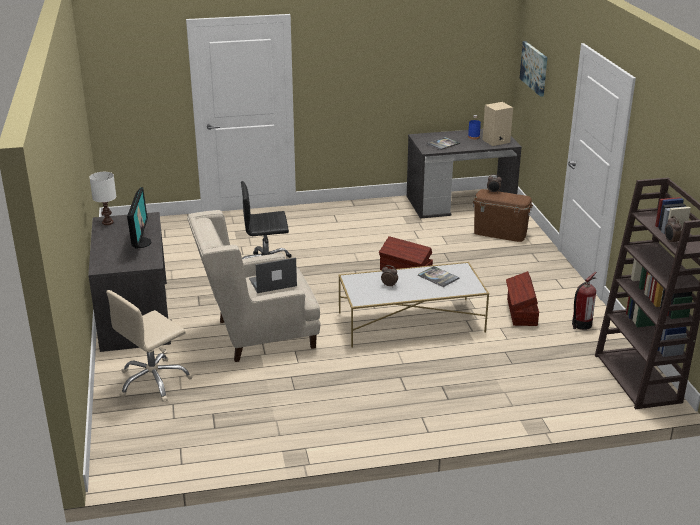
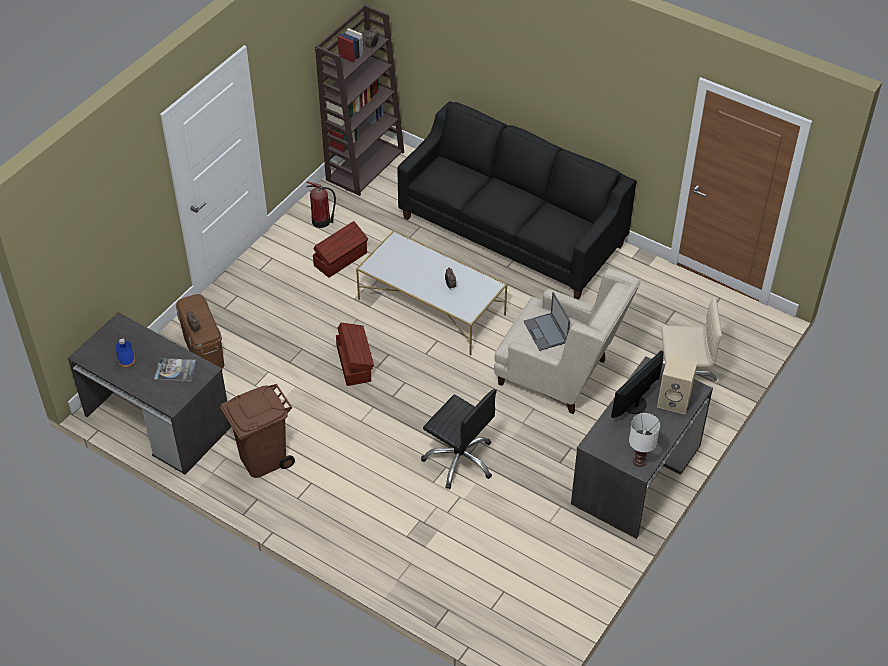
camera: 135 degrees left, 20 degrees up
(272, 282) = (546, 332): laptop -> laptop turned 45 degrees clockwise
(379, 217) = (262, 458): none -> brown trash can
(437, 404) = (512, 232): none -> black sofa
(438, 277) = (403, 269): book -> none
(496, 141) = (123, 337): beige speaker -> beige speaker (675, 401)
(534, 68) = (83, 242): picture -> none

